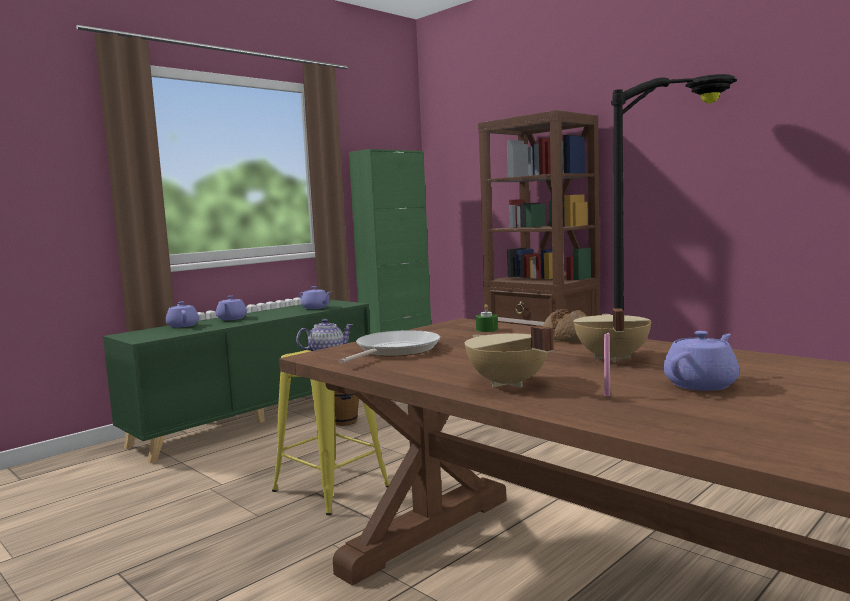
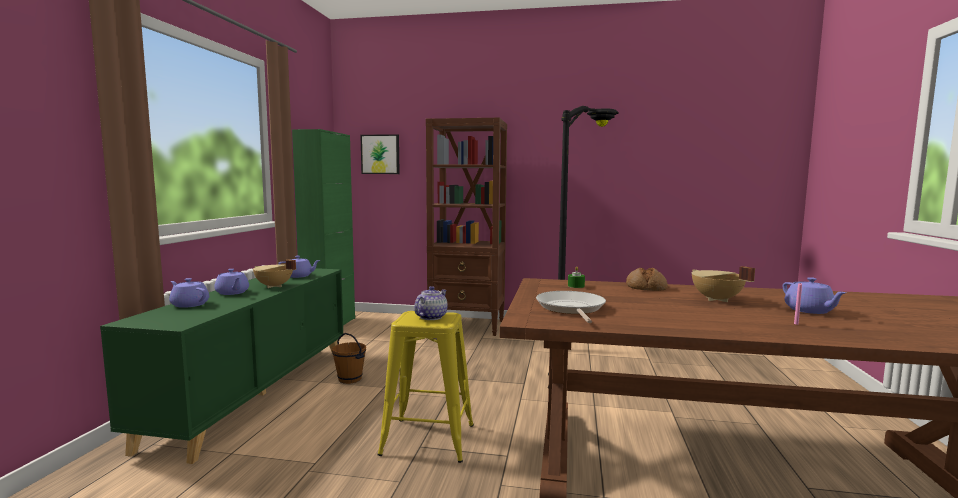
camera: 35 degrees left, 0 degrees up
(464, 170) = (380, 154): none -> picture
(507, 384) = (725, 324): beige cooking pot -> beige cooking pot (274, 286)
(701, 384) = (809, 311): purple teapot -> purple teapot turned 150 degrees clockwise

